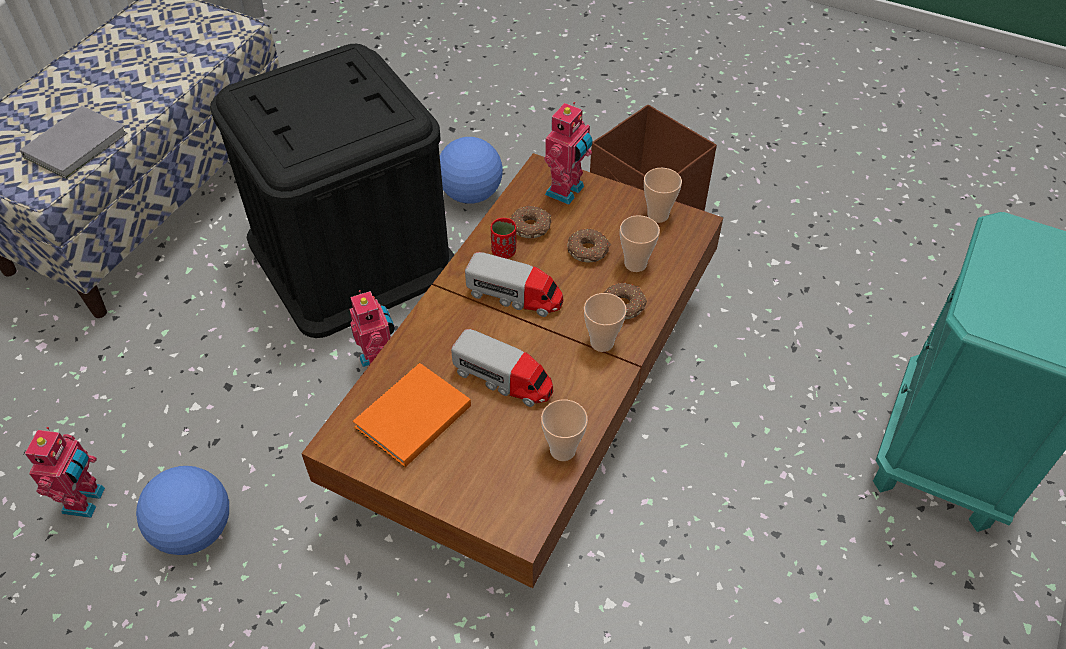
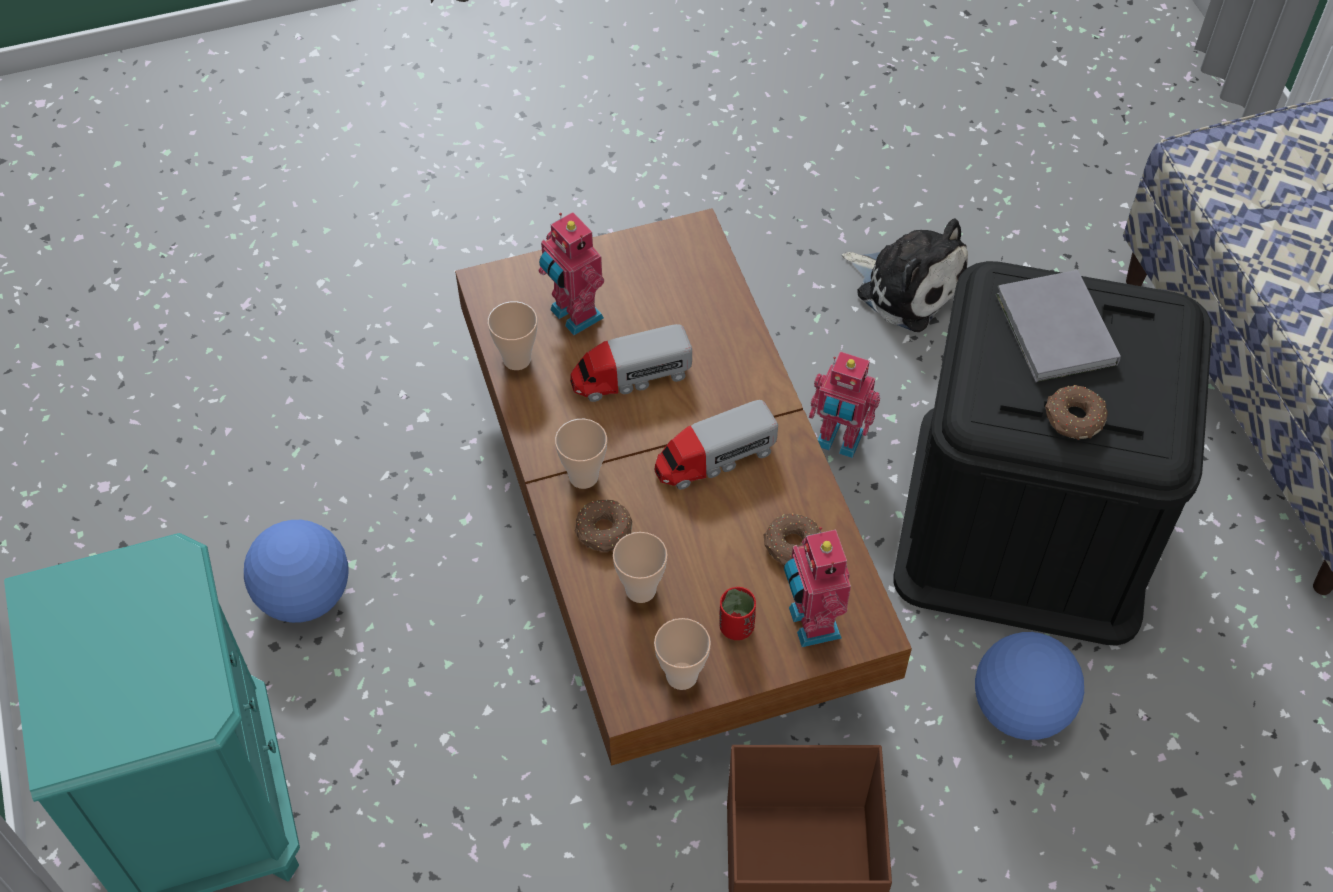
camera: 135 degrees right, 5 degrees up
(79, 144) = (1254, 207): grey book -> grey book (1055, 332)
(86, 501) = (896, 176): toy robot -> toy robot (573, 315)
(194, 530) = (792, 221): football -> football (305, 595)
(205, 419) = (906, 285): none -> plush toy
(410, 417) = (667, 290): orange book -> none
(504, 252) = (782, 495): red cup -> red cup (736, 627)
(588, 251) = (703, 566): donut -> donut (1073, 419)

